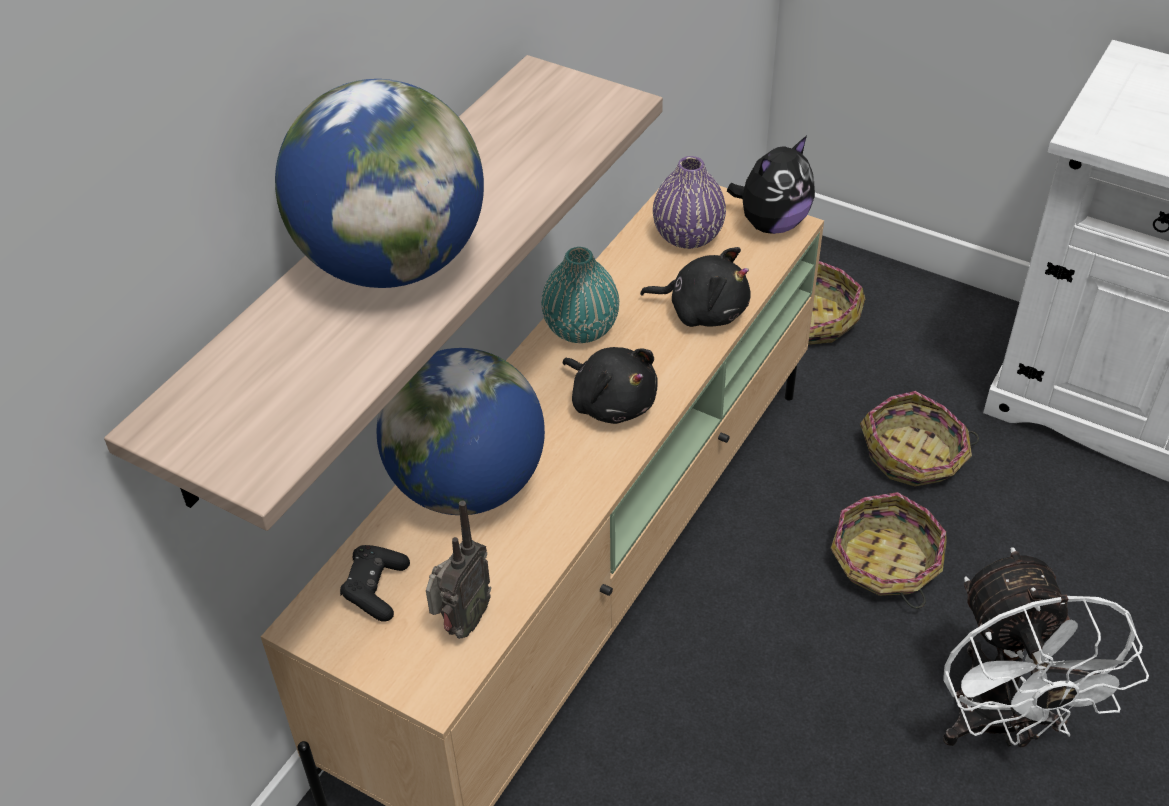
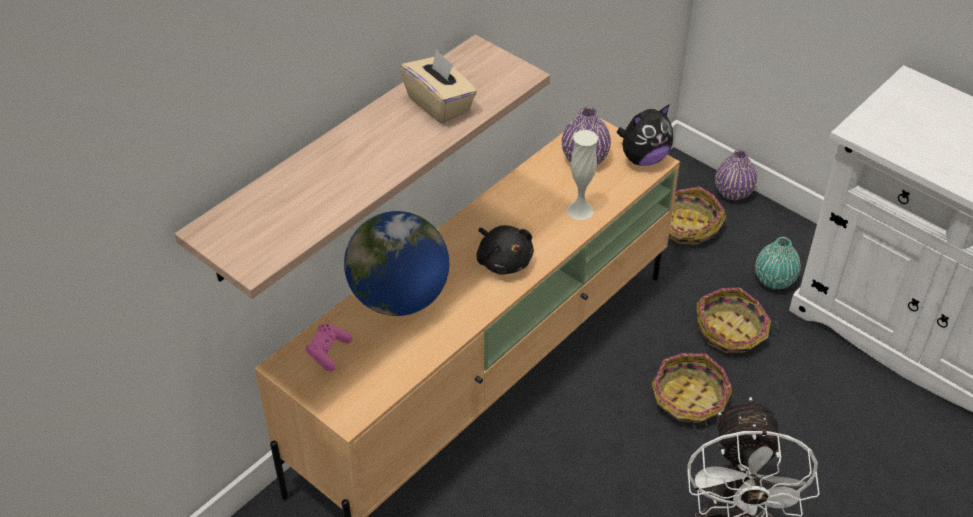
camera: 10 degrees right, 0 degrees up
(375, 590) = (328, 352): black game controller -> pink game controller
(392, 263) = (357, 156): globe -> none
(461, 623) = (374, 380): radio -> none
(503, 163) = (439, 104): none -> beige tissue box
(581, 328) = (497, 210): turquoise vase -> turquoise vase (774, 280)
(703, 310) = (580, 210): black plush toy -> white vase
(860, 264) = (733, 192): none -> purple vase

